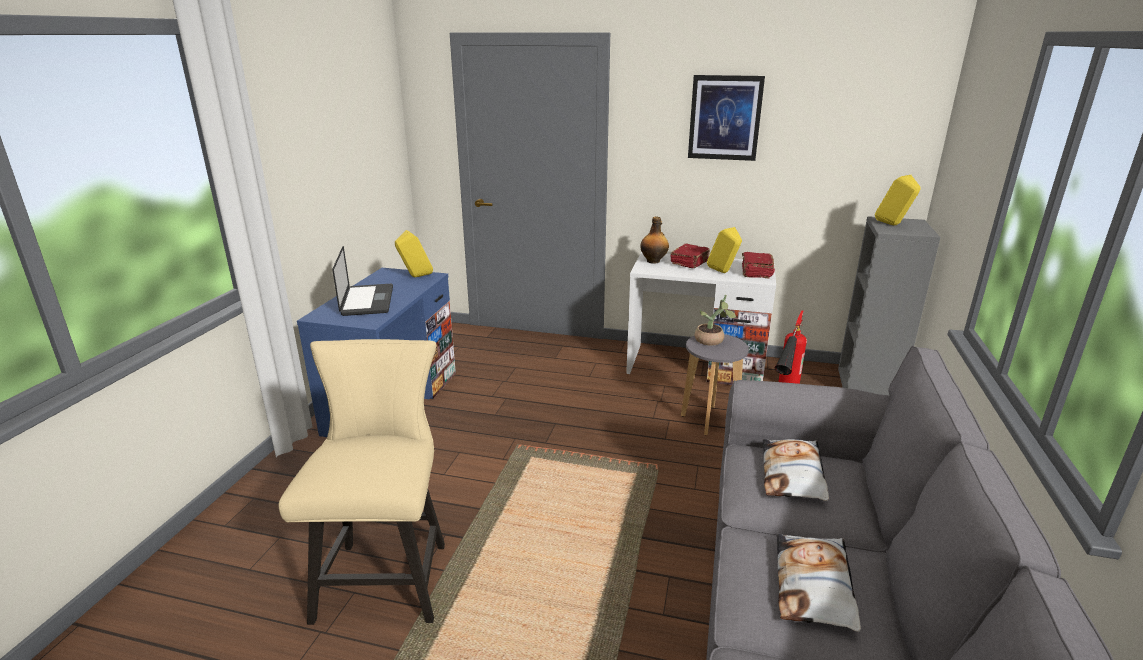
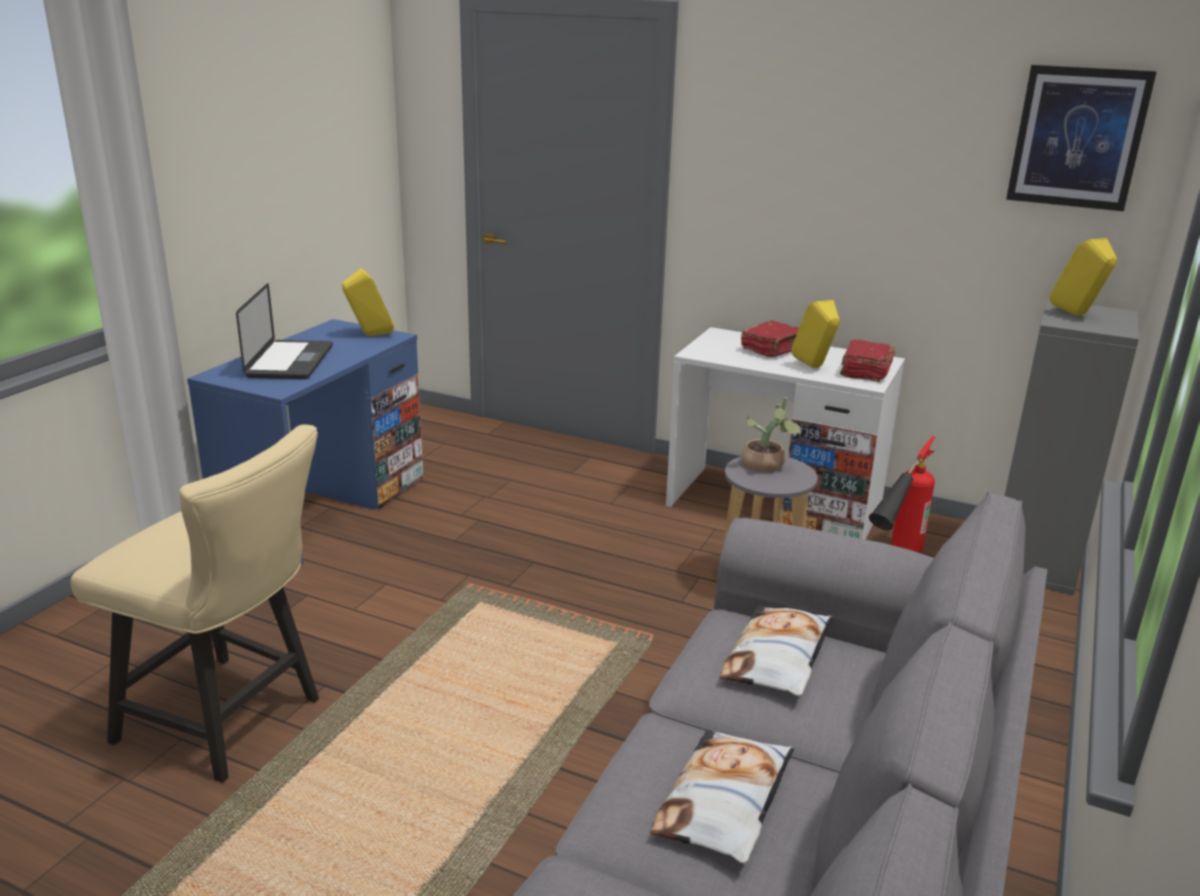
camera: 10 degrees right, 0 degrees up
(387, 573) = (231, 722): beige chair -> beige chair turned 105 degrees clockwise
(653, 261) = (719, 342): bottle -> none
(725, 118) = (839, 135): picture -> picture (1078, 137)

